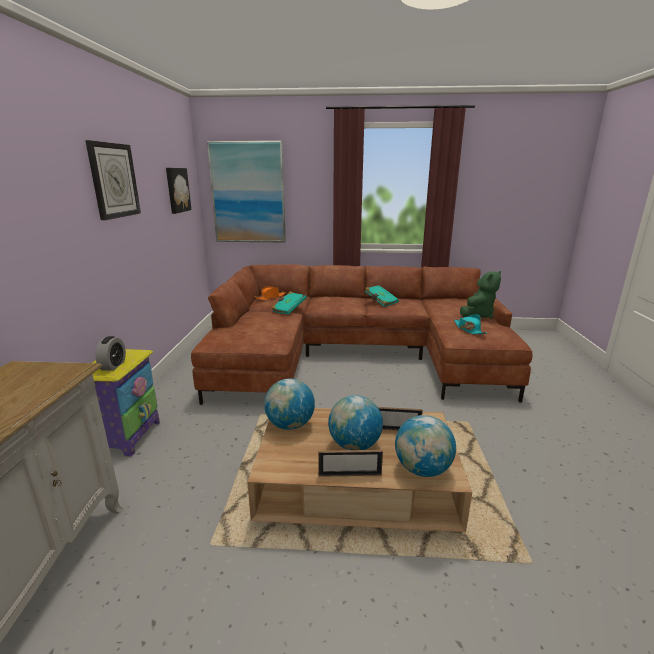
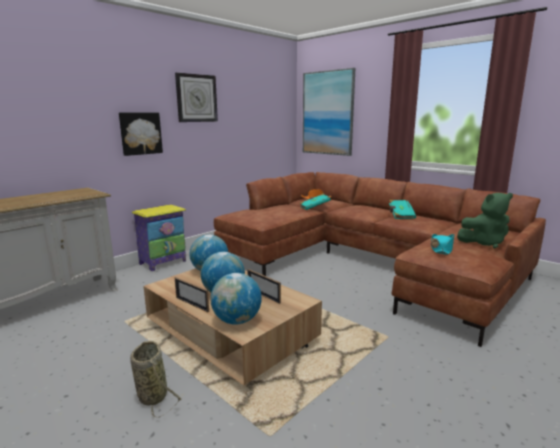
camera: 40 degrees right, 5 degrees down
(113, 365) = (154, 210): alarm clock -> none
(177, 190) = (266, 109): picture -> picture (140, 133)
(392, 605) = (152, 394): none -> basket

